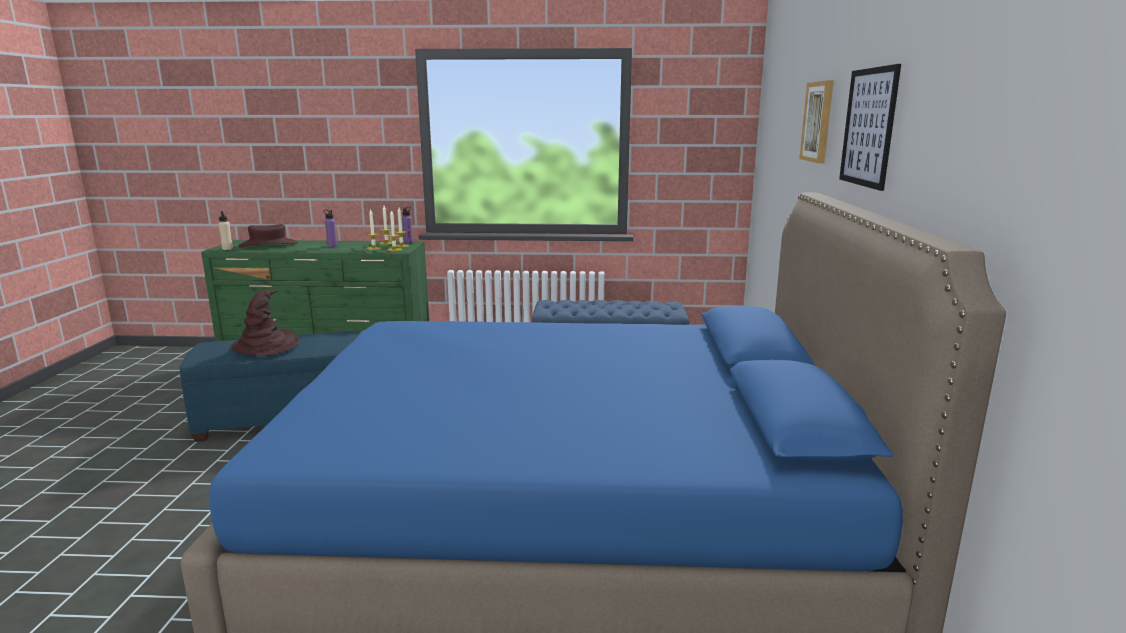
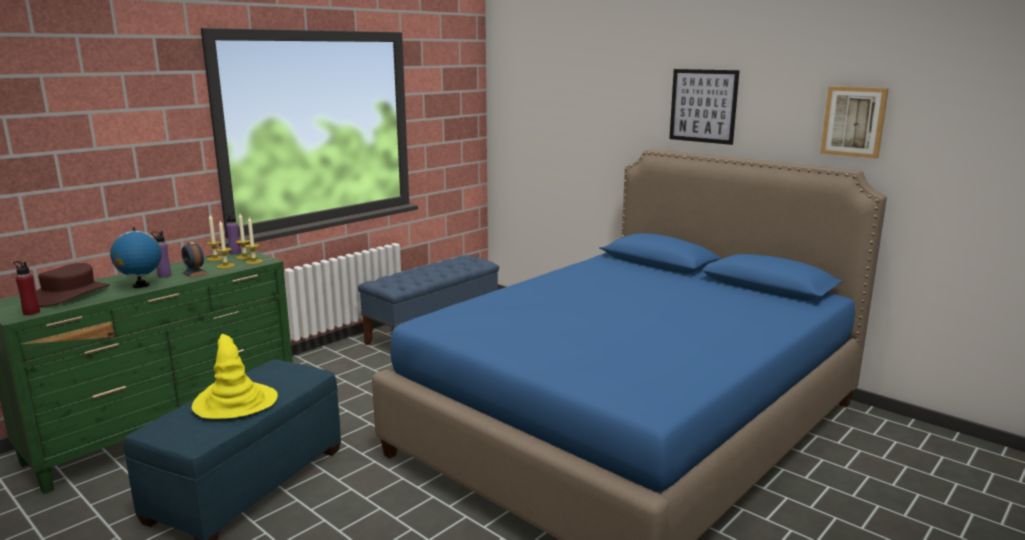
camera: 50 degrees left, 0 degrees up
(227, 249) = (31, 312): beige bottle -> red bottle
(266, 346) = (235, 402): brown hat -> yellow hat
(304, 248) = (141, 285): none -> globe
(347, 248) = (195, 273): none -> alarm clock
(818, 122) = (620, 99): picture -> picture (854, 121)

